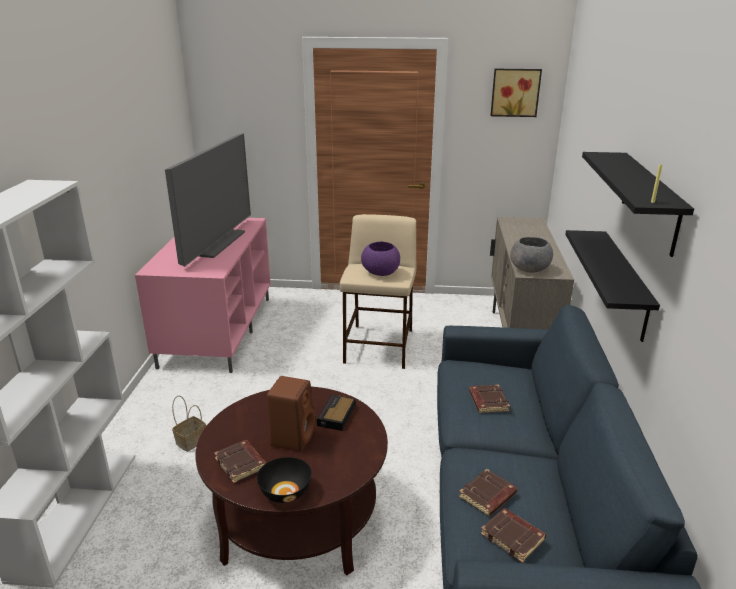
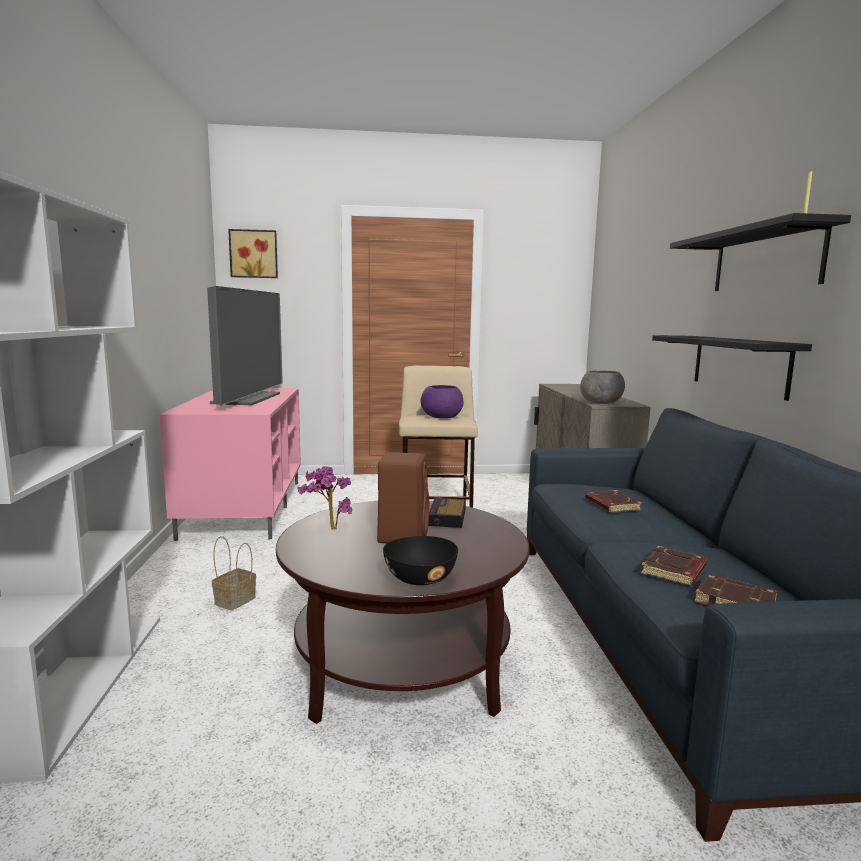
camera: 10 degrees left, 15 degrees down
(240, 424) = (328, 529): none -> potted plant
(241, 464) = (346, 559): brown book -> none
(515, 92) = (548, 262): picture -> picture (254, 254)

